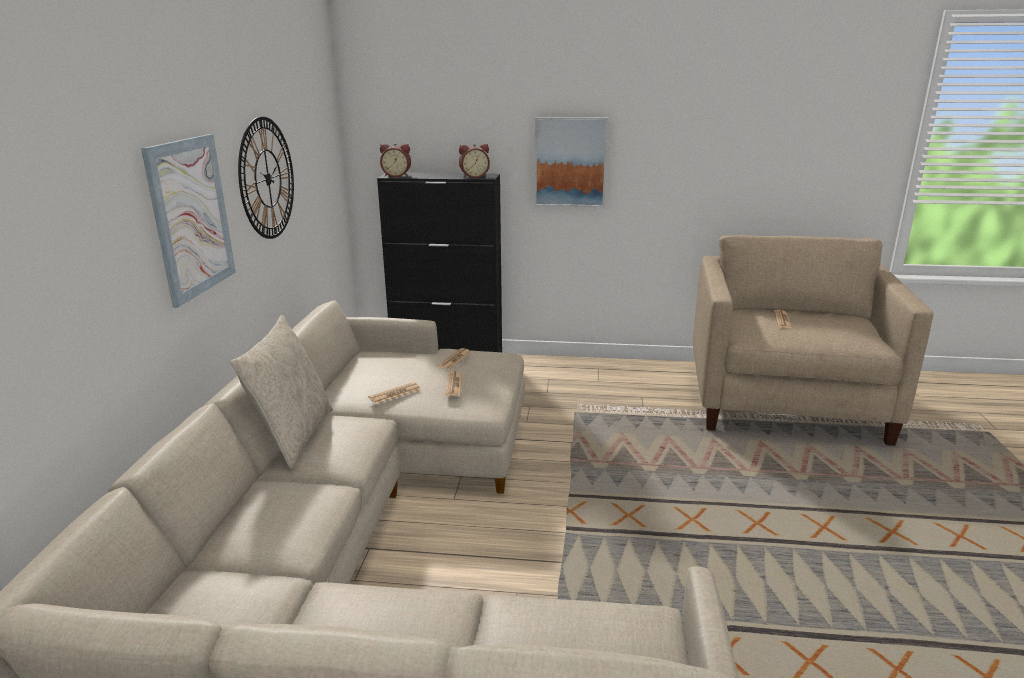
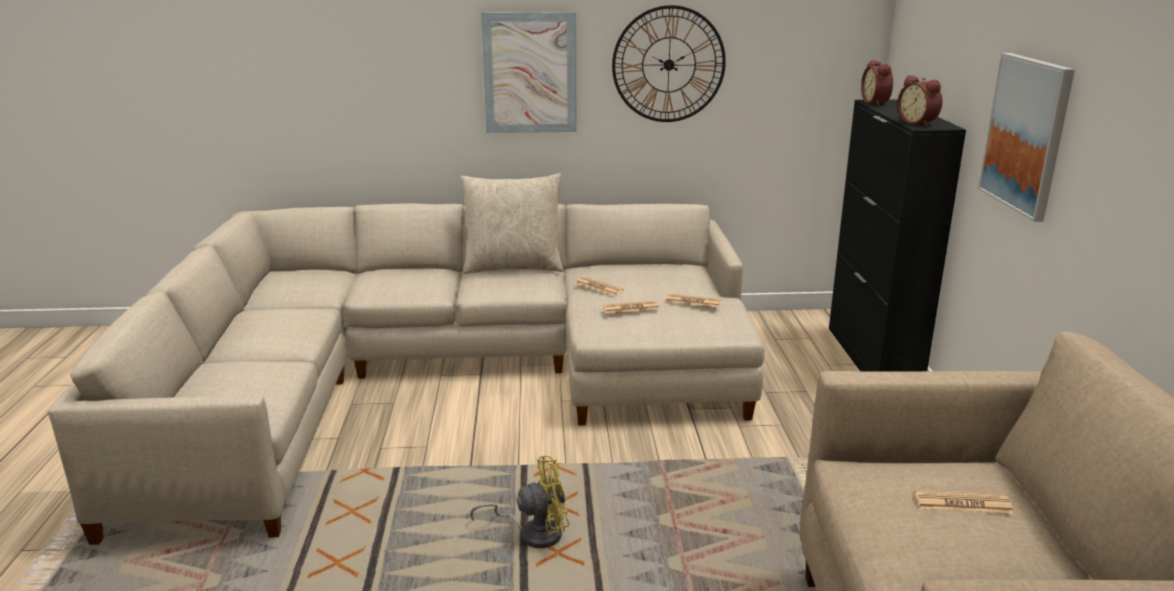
camera: 80 degrees right, 0 degrees up
(666, 530) = (533, 533): none -> yellow fan

